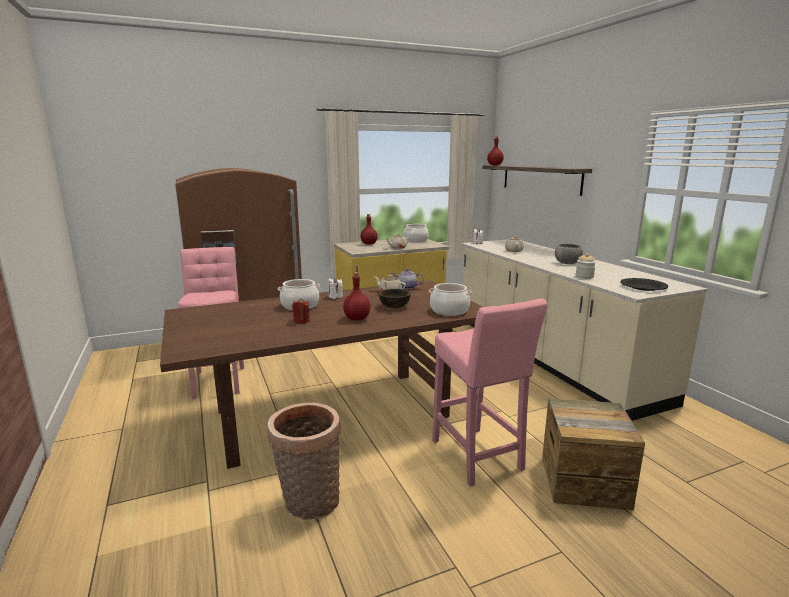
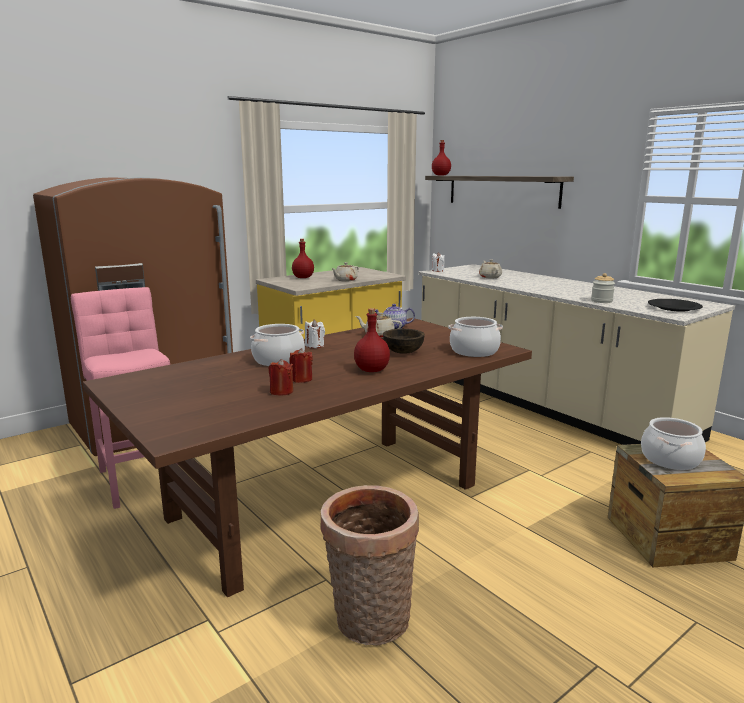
camera: 15 degrees left, 0 degrees up
(279, 328) = (281, 391): none -> red candle
(416, 240) = (358, 271): cooking pot -> cooking pot (670, 459)
(478, 458) = (539, 529): pink stool -> none
(567, 263) = (565, 287): grey bowl -> none

